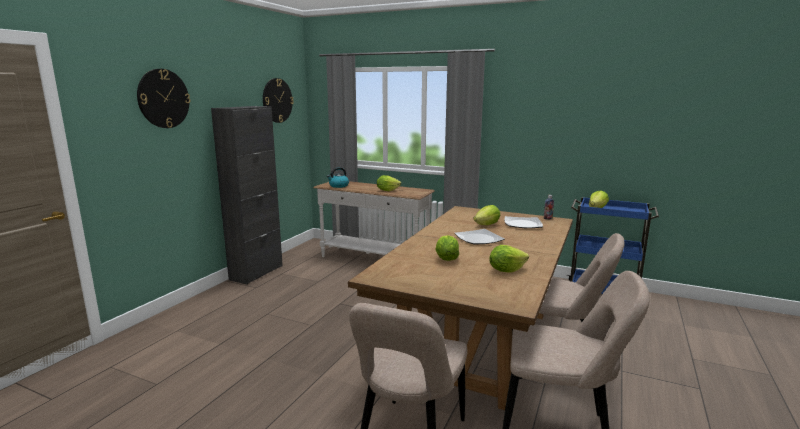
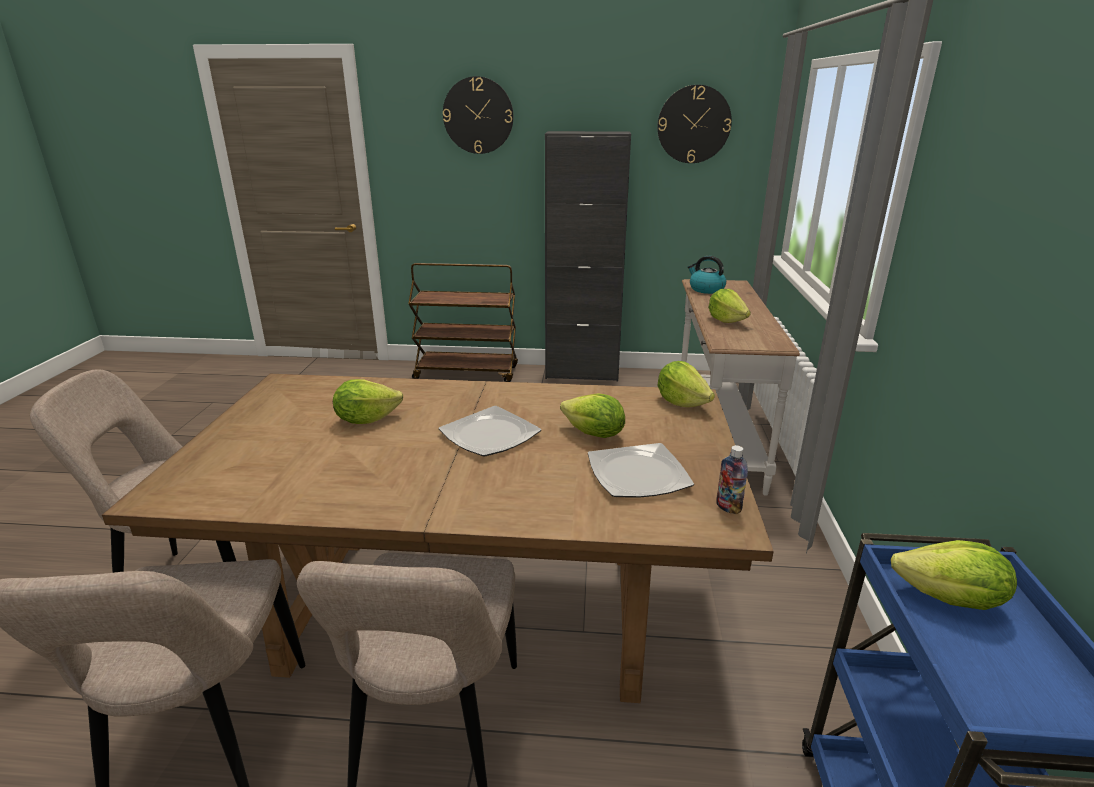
camera: 70 degrees right, 10 degrees up
(194, 308) = (467, 373): none -> brown cart
(506, 270) = (316, 475): lettuce -> lettuce (682, 402)

